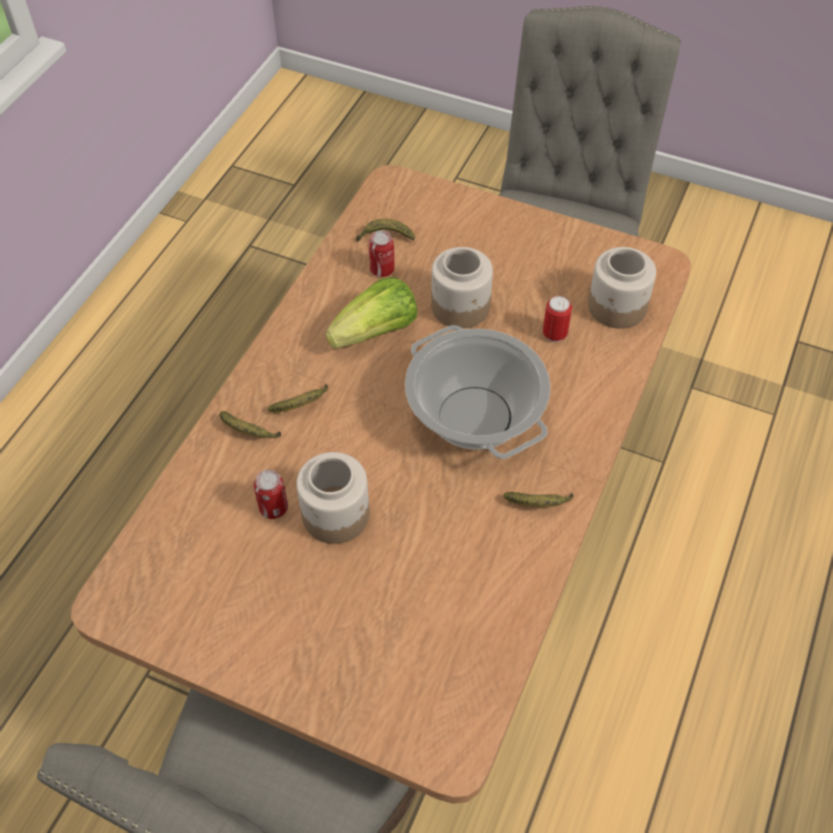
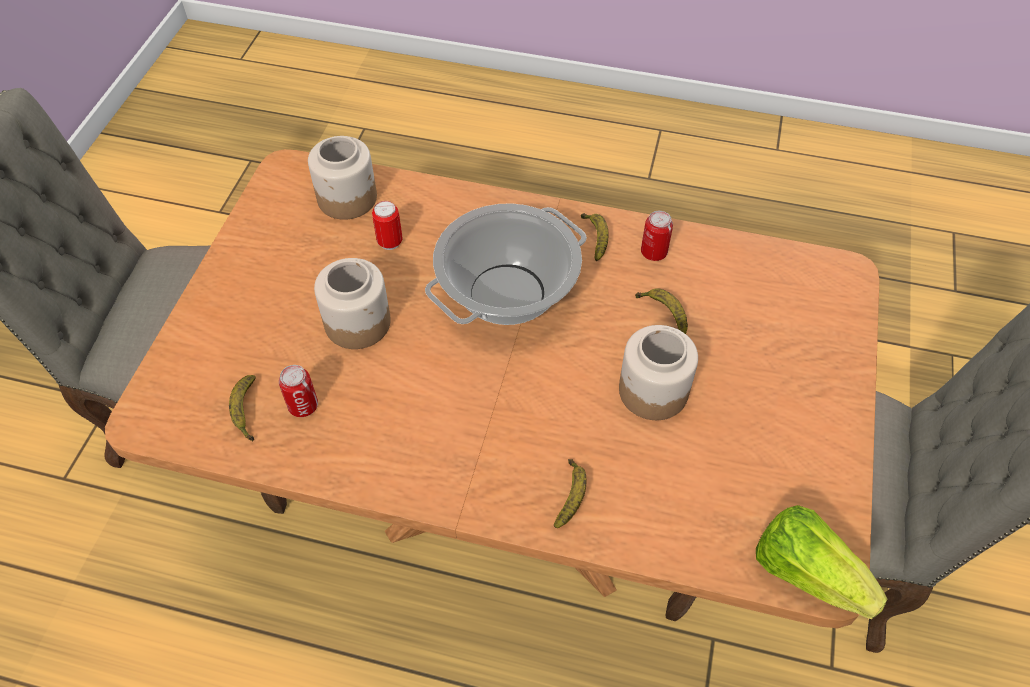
camera: 100 degrees left, 0 degrees up
(273, 508) = (662, 448): can -> can (653, 252)
(302, 405) = (522, 449): banana -> banana (664, 313)
(376, 332) = (404, 395): lettuce -> lettuce (807, 573)

